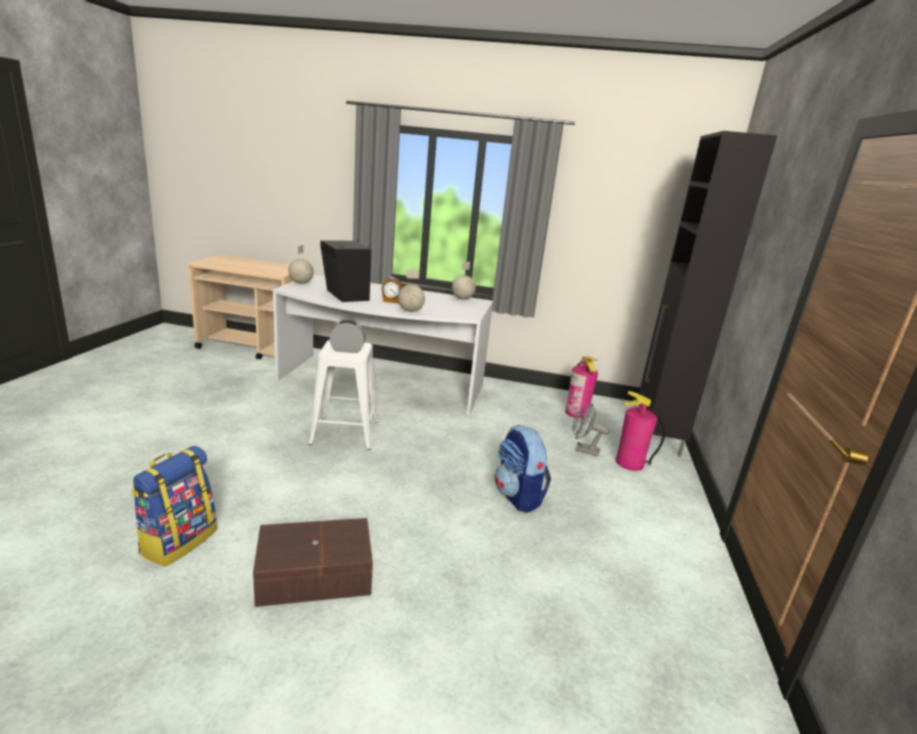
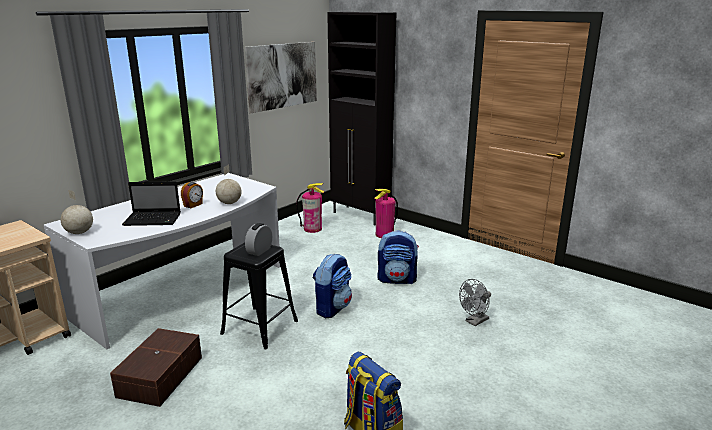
camera: 60 degrees left, 0 degrees up
(313, 574) = (438, 372): brown storage box -> brown storage box (159, 377)
(344, 432) = (259, 327): white stool -> black stool
(345, 295) = (154, 219): black speaker -> laptop
(410, 464) = (332, 308): none -> backpack
(462, 299) = (213, 180): globe -> none
(583, 450) = (360, 243): grey fan -> grey fan (475, 322)
(623, 216) = (282, 76): none -> picture

